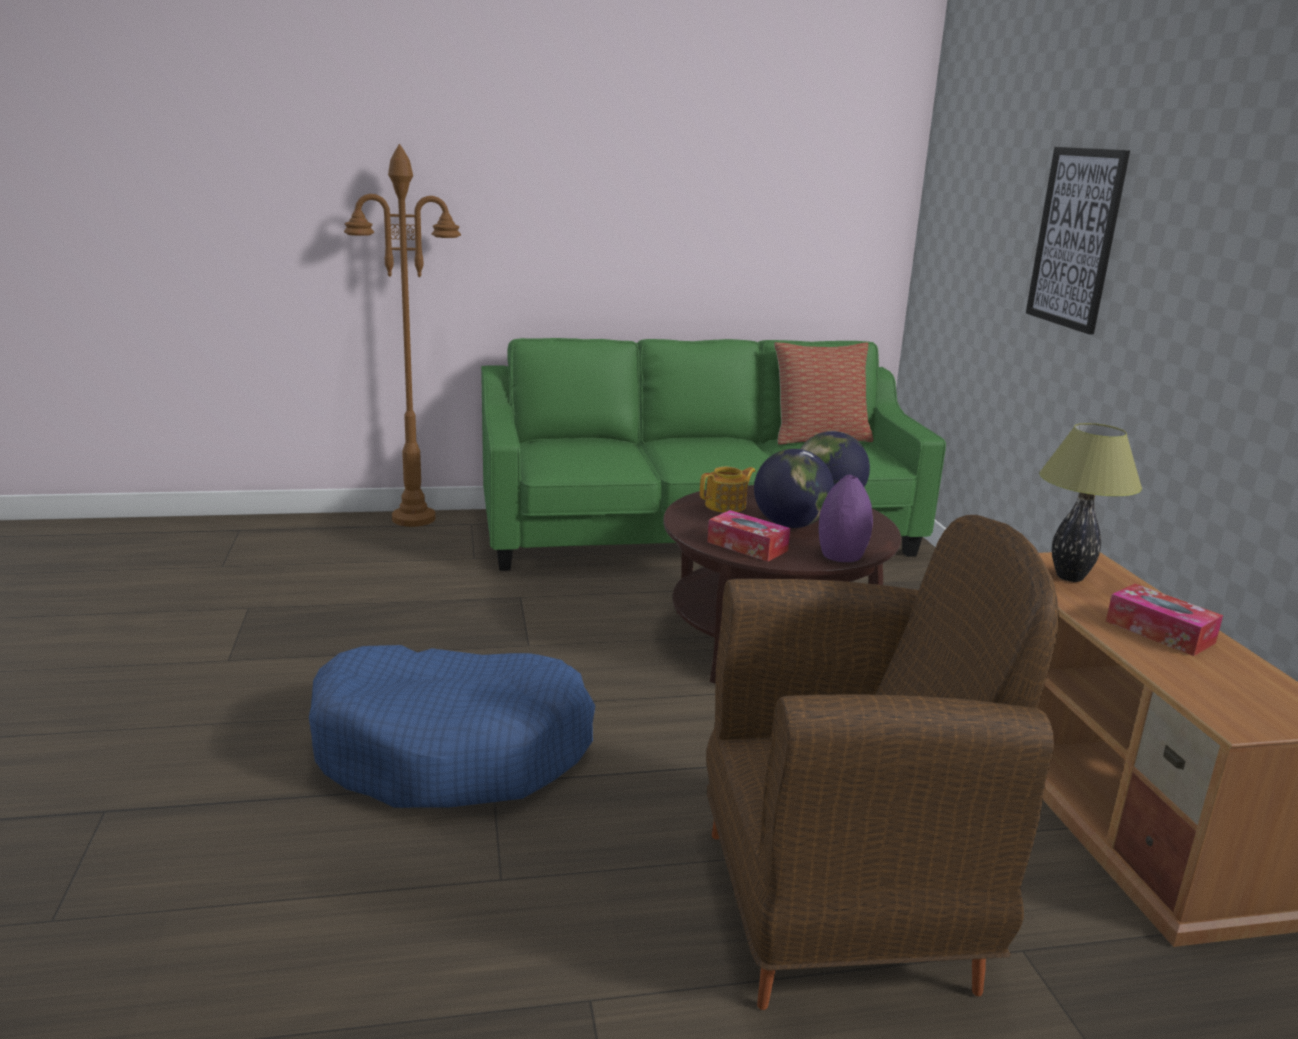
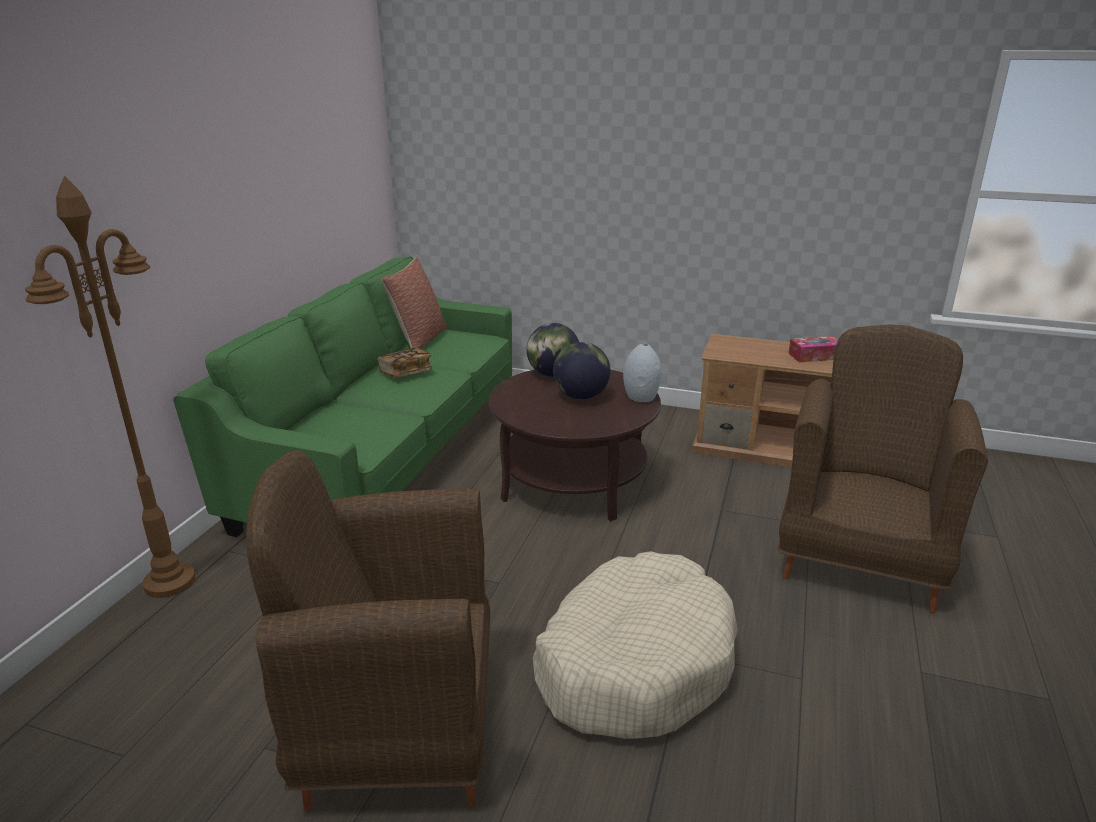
camera: 60 degrees left, 5 degrees up
(289, 652) = (398, 730): none -> brown armchair
(452, 750) = (634, 662): blue dog bed -> beige dog bed
(726, 506) = (529, 405): teapot -> none
(729, 450) = (405, 373): none -> book
(747, 546) = (606, 419): tissue box -> none
(840, 555) = (641, 397): purple vase -> grey vase
(1069, 577) = (743, 351): table lamp -> none
(1075, 238) = (602, 155): picture -> none

